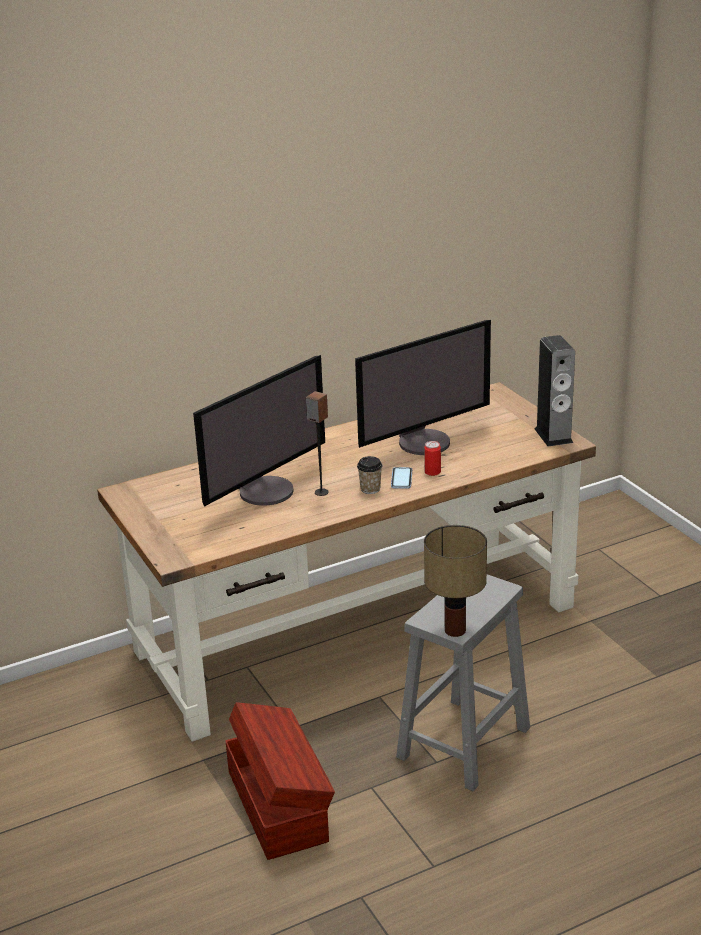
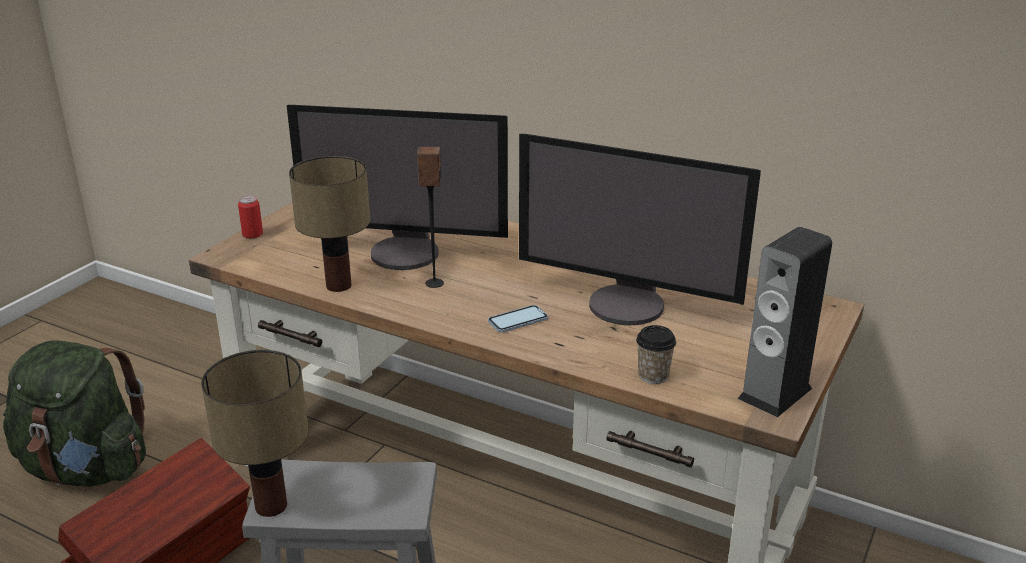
camera: 55 degrees right, 0 degrees up
(104, 826) = (87, 469): none -> green backpack
(281, 526) = (337, 286): none -> table lamp
(370, 489) = (472, 309): cup -> cup (653, 375)
(432, 472) = (559, 335): can -> can (252, 234)

